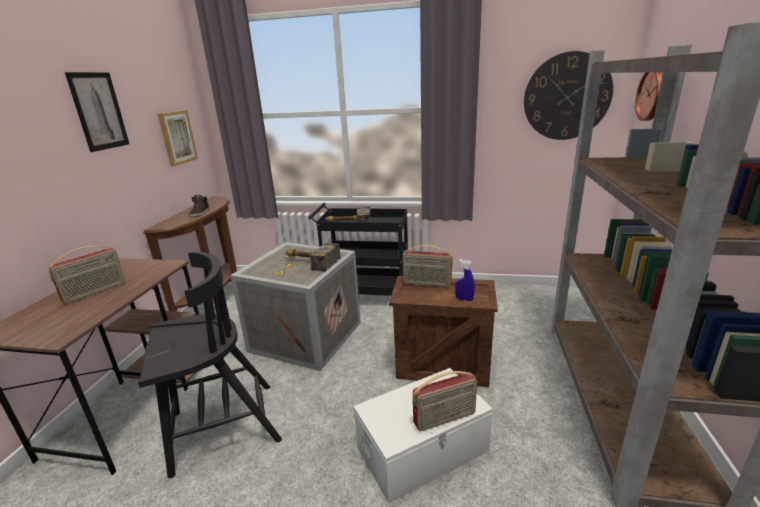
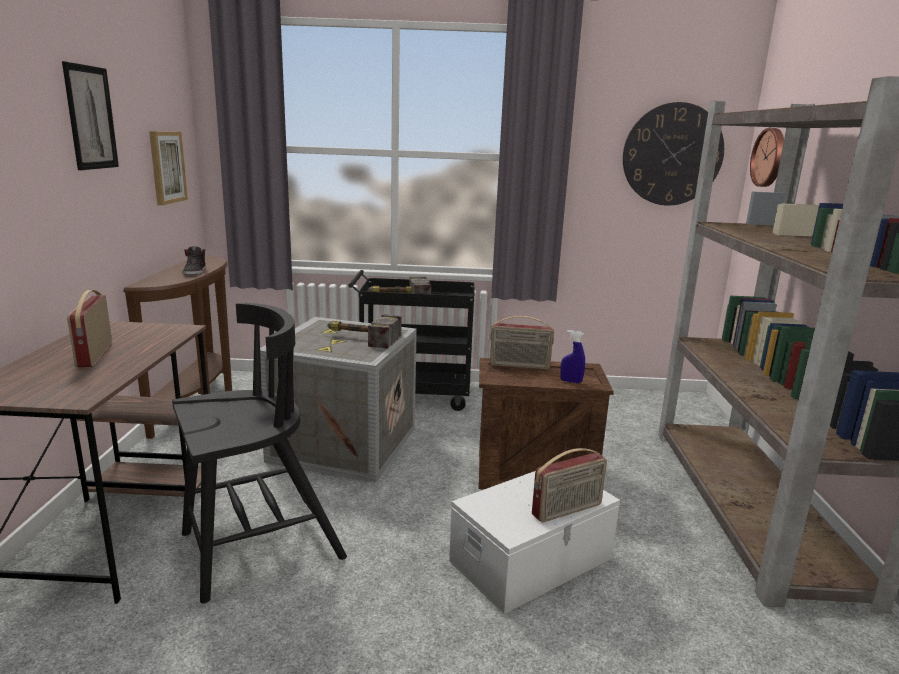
camera: 10 degrees left, 5 degrees down
(95, 292) = (93, 354): radio -> radio turned 135 degrees clockwise

